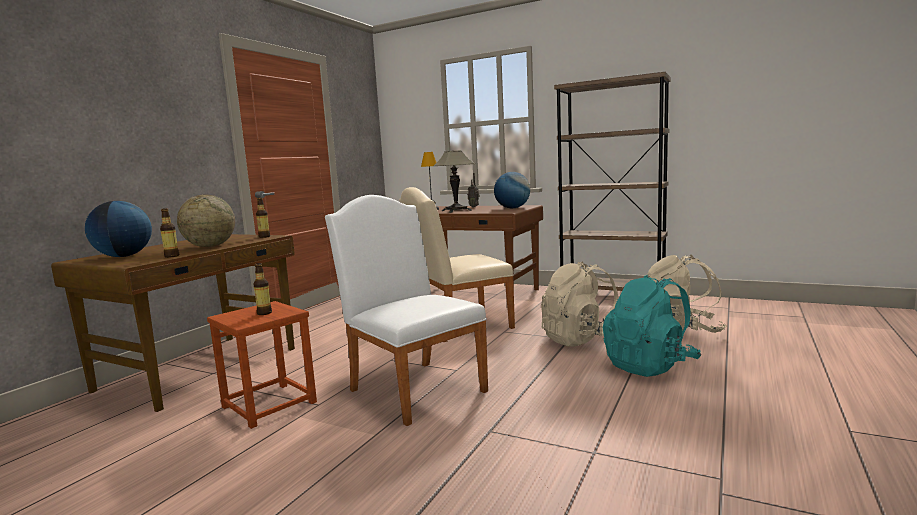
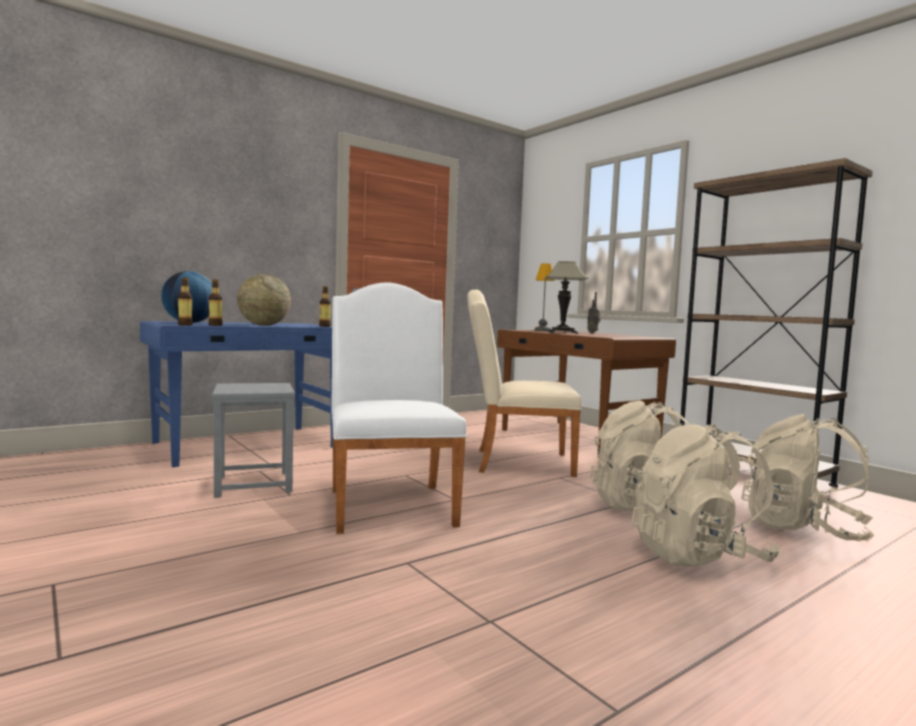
camera: 25 degrees right, 5 degrees down
(202, 368) = (247, 445): brown desk -> blue desk
(264, 313) = (259, 388): bottle -> bottle (185, 325)
(269, 405) = (253, 484): brown stool -> grey stool
(512, 208) = (629, 336): globe -> none
(650, 365) = (698, 555): turquoise backpack -> beige backpack

